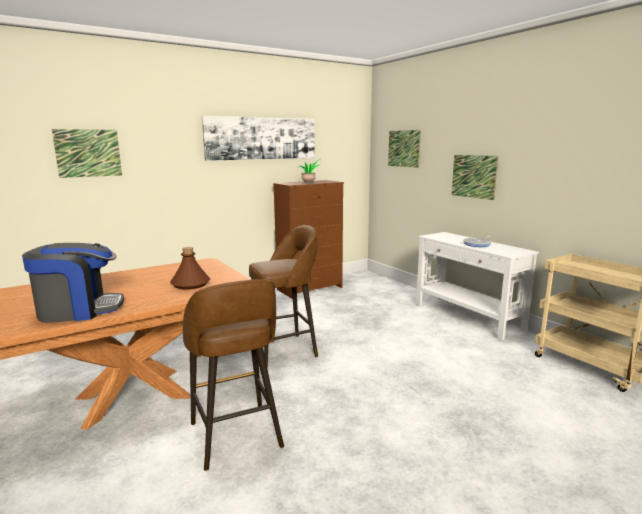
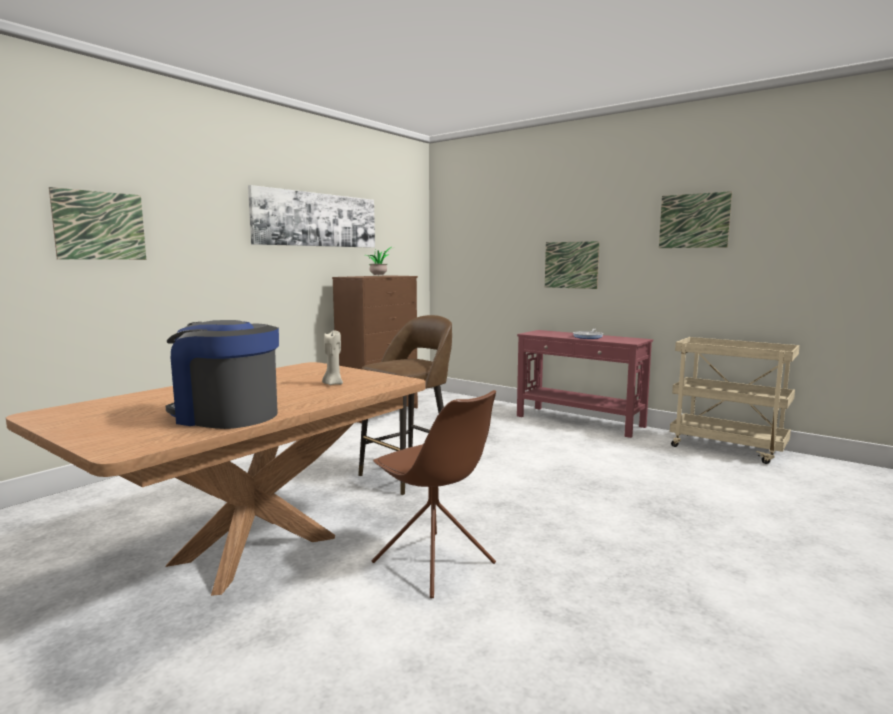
camera: 20 degrees left, 5 degrees down
(79, 310) = (226, 415): coffee machine -> coffee machine turned 120 degrees counterclockwise
(191, 284) = (333, 384): brown bottle -> beige candle
(236, 437) = (435, 564): brown stool -> brown chair
(404, 148) = (478, 238): picture -> picture (694, 221)
(467, 317) = (579, 421): white console table -> red console table

